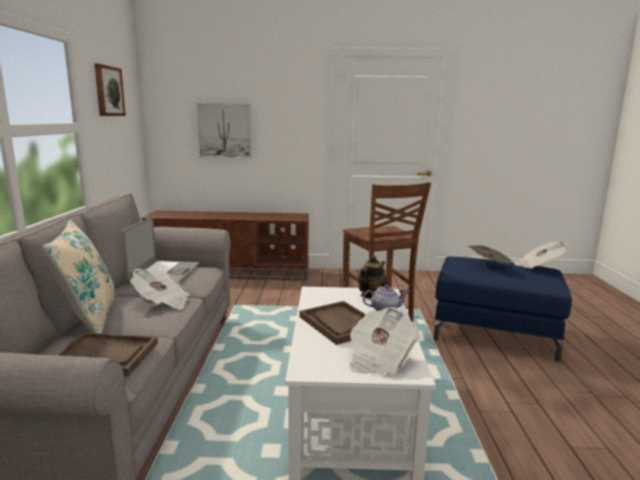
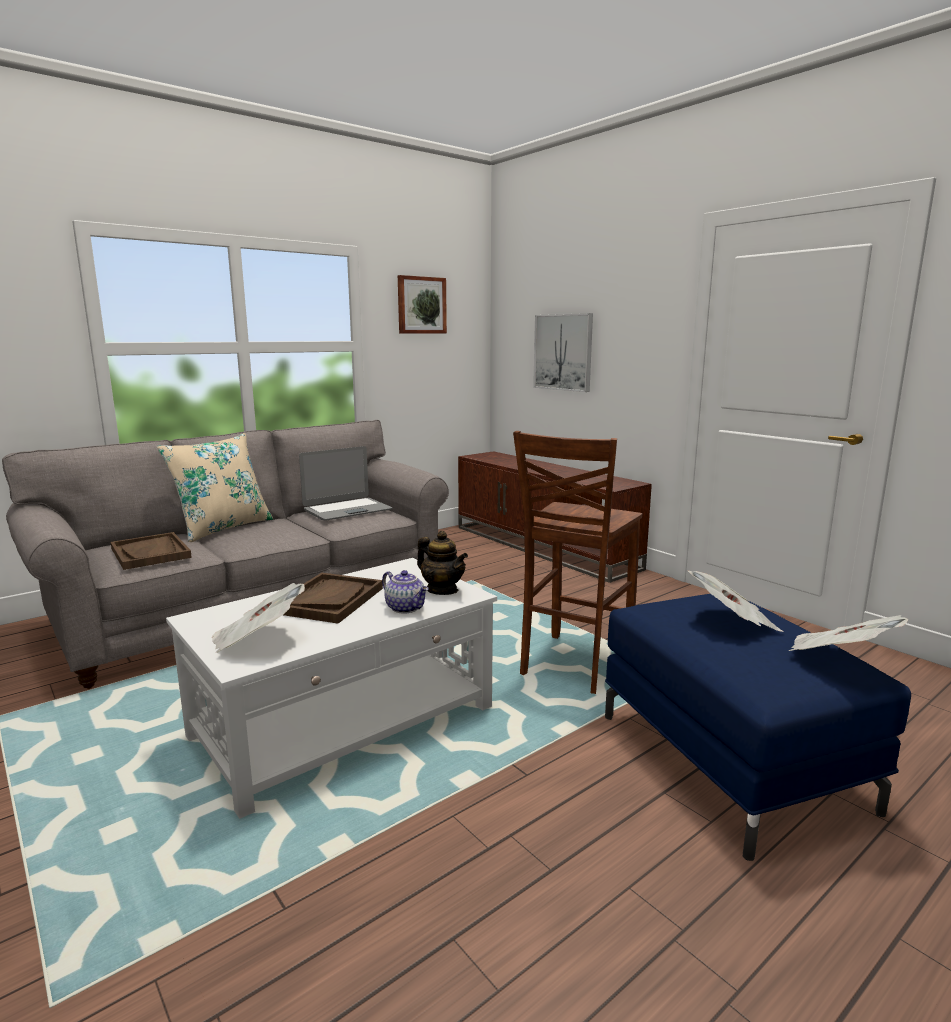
camera: 50 degrees right, 0 degrees up
(162, 302) = (286, 533): newspaper -> none
(371, 295) = (442, 590): teapot -> teapot turned 45 degrees clockwise

